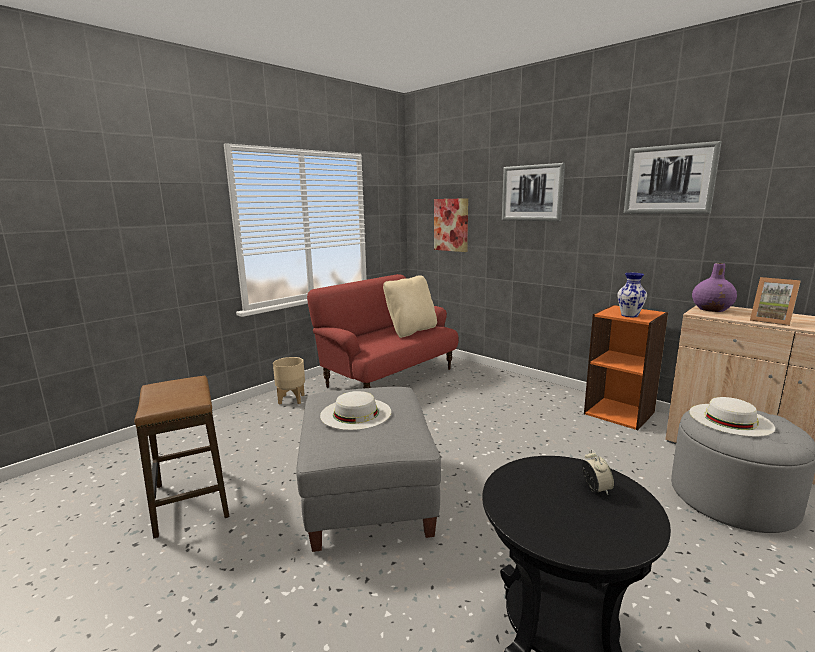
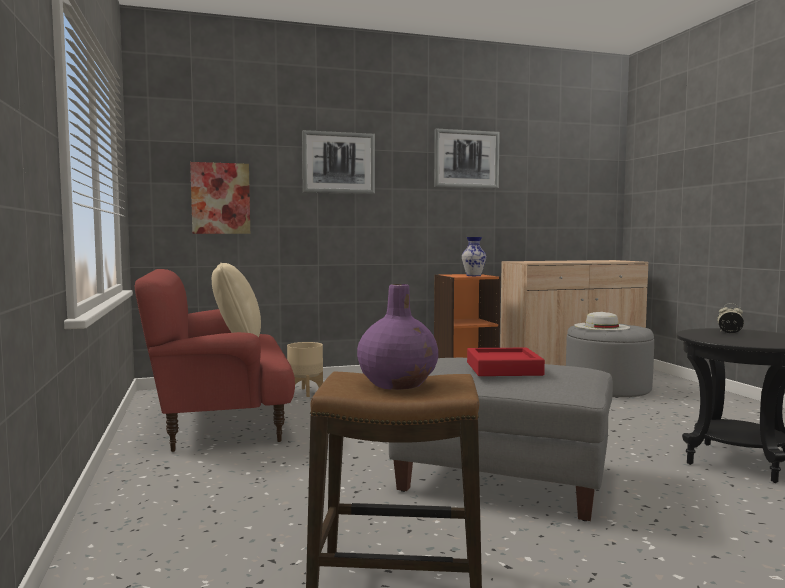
camera: 60 degrees left, 10 degrees down
(291, 399) = (161, 478): beige planter -> beige planter (305, 392)
(356, 413) = (503, 369): white hat -> red tray
(712, 309) = (524, 261): purple vase -> purple vase (398, 384)
(771, 321) = (567, 261): picture frame -> none

